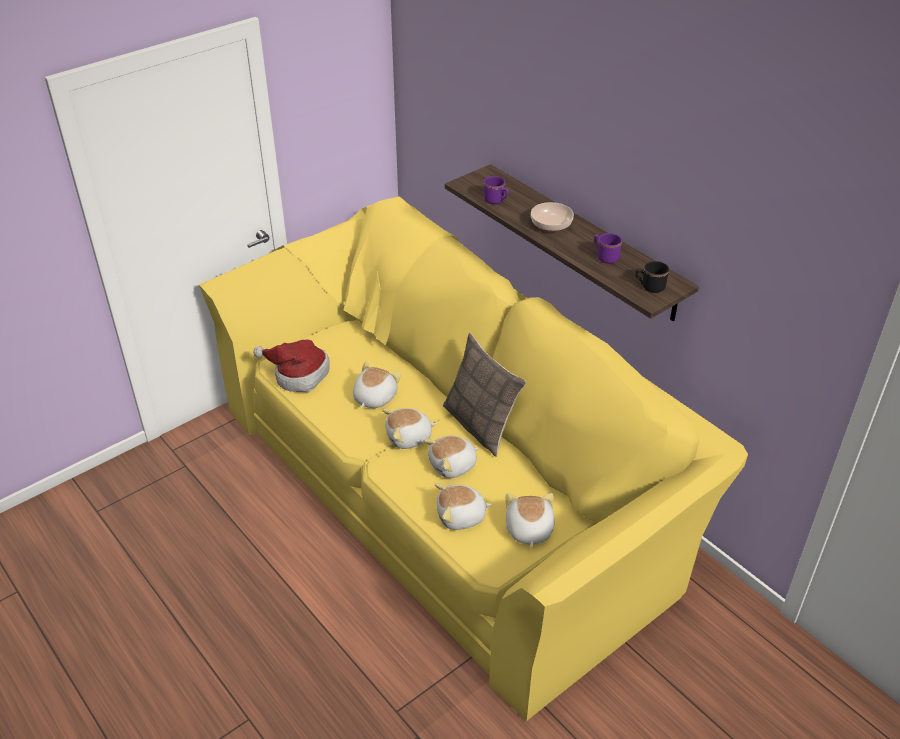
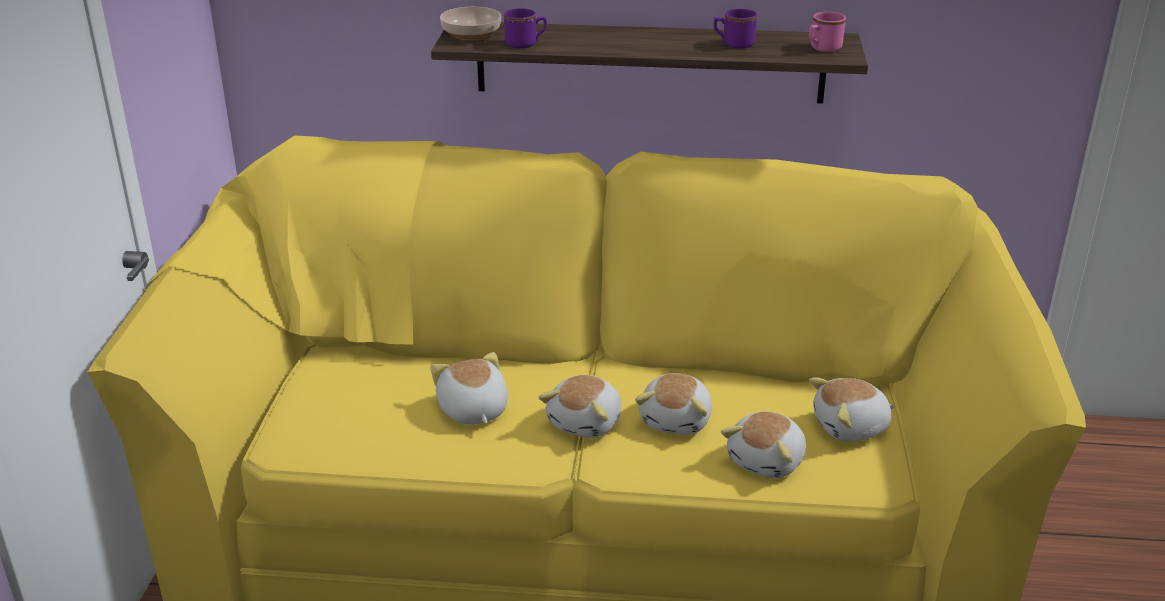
camera: 45 degrees left, 10 degrees down
(298, 375) = (333, 441): hat -> none
(480, 425) = (639, 368): pillow -> none
(528, 530) = (851, 427): plush toy -> plush toy turned 60 degrees counterclockwise
(551, 224) = (626, 41): bowl -> bowl (471, 34)
(649, 286) = (822, 48): black mug -> pink mug

